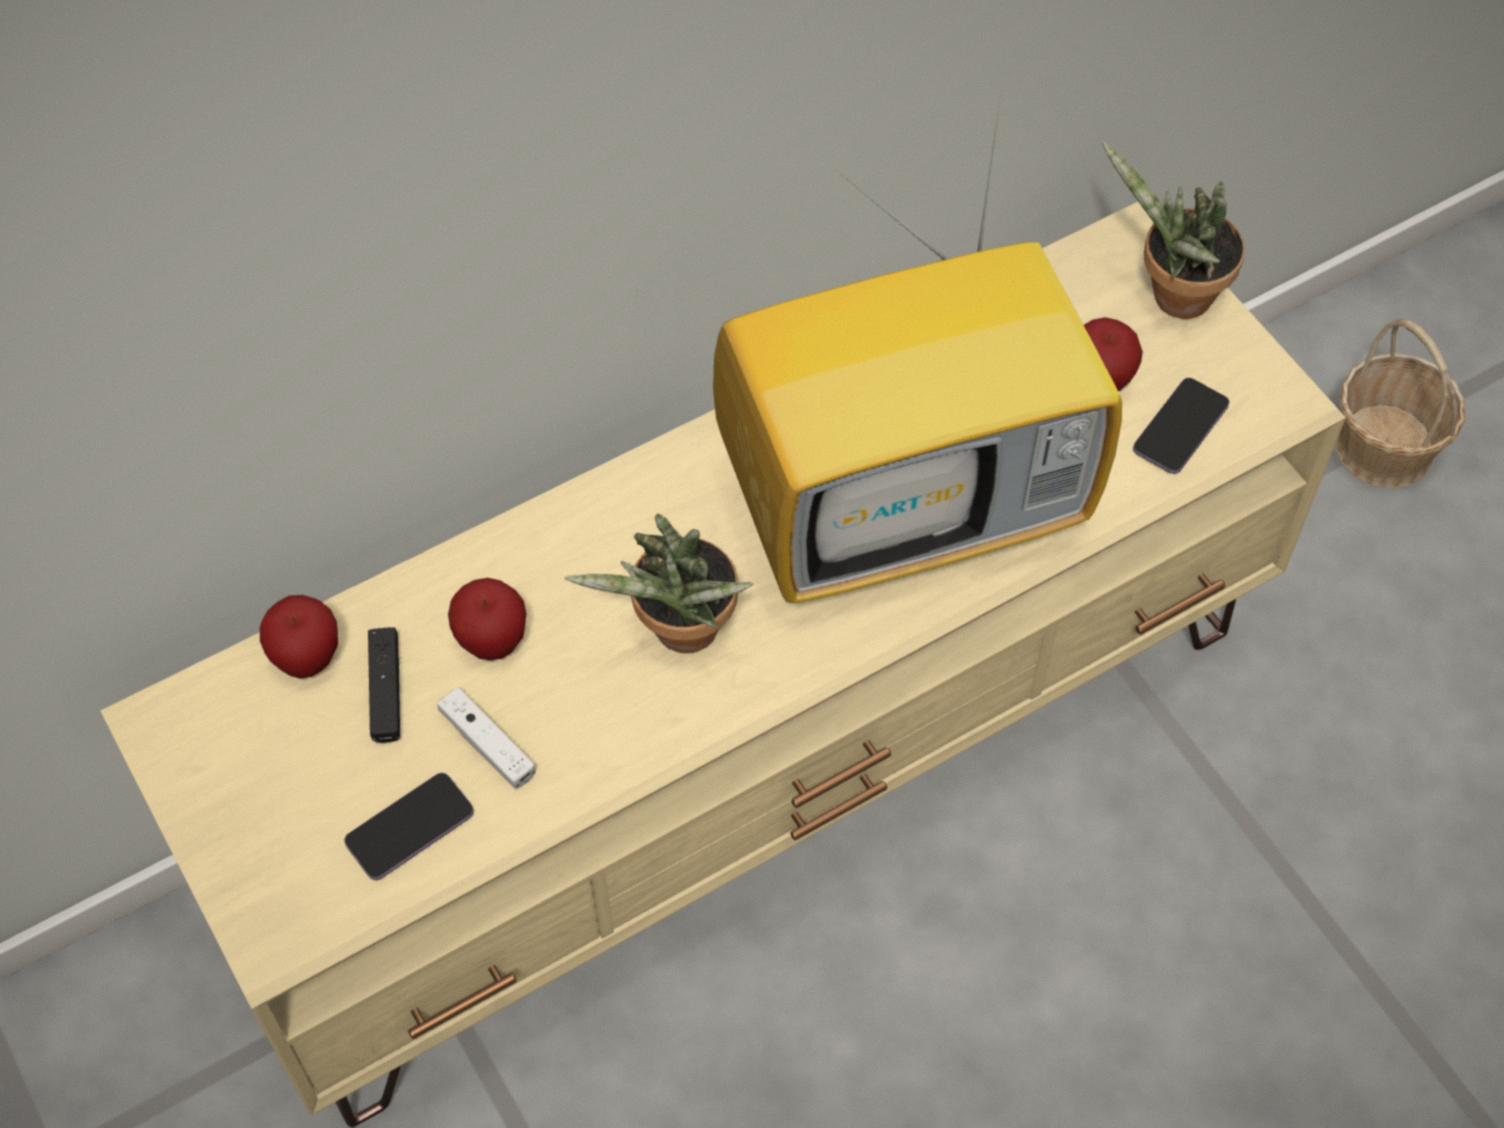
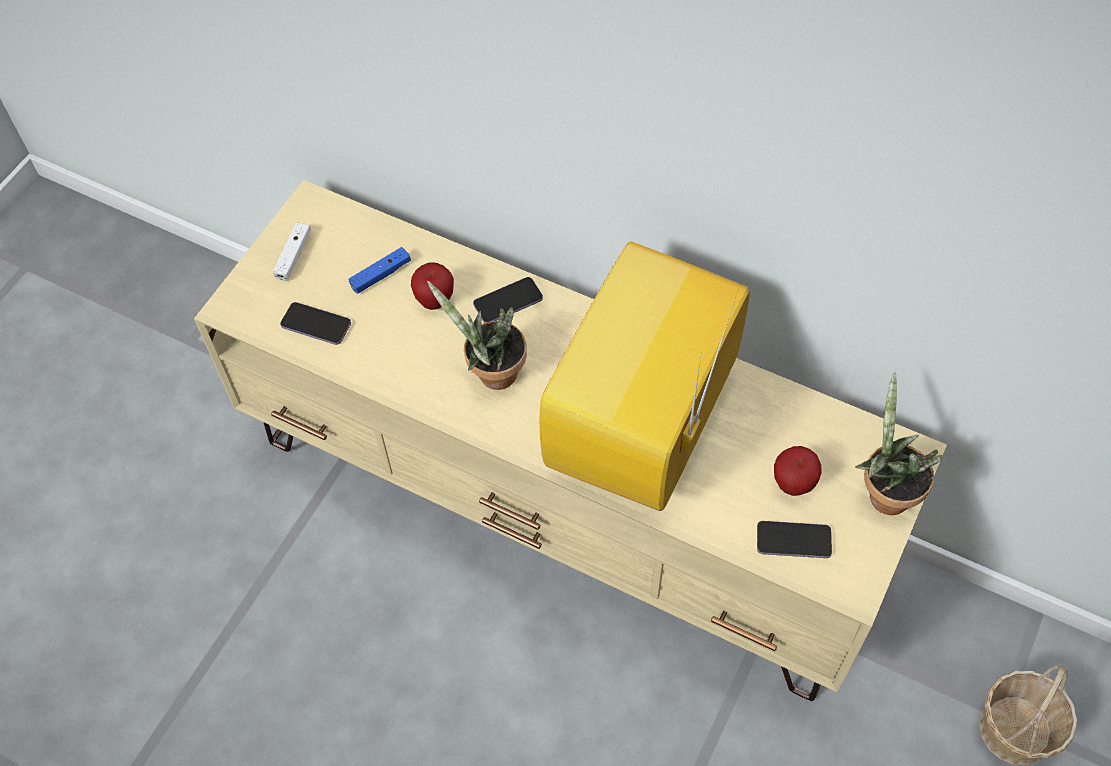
camera: 60 degrees right, 0 degrees up
(307, 659) = (377, 236): apple -> none
(386, 691) = (381, 275): black game controller -> blue game controller
(488, 744) = (378, 330): white game controller -> white game controller (293, 256)
(569, 549) = (508, 302): none -> phone
(908, 503) = (642, 432): television -> television turned 75 degrees clockwise

